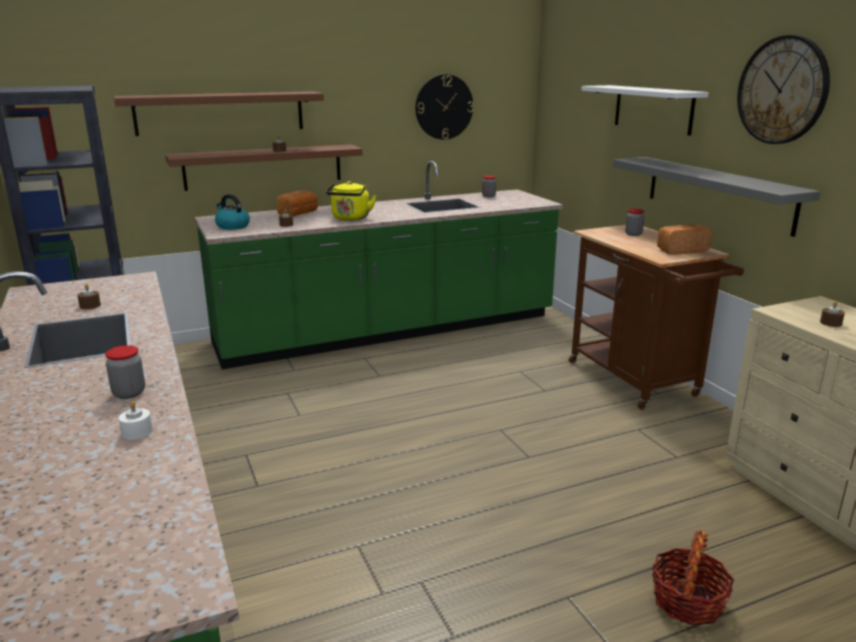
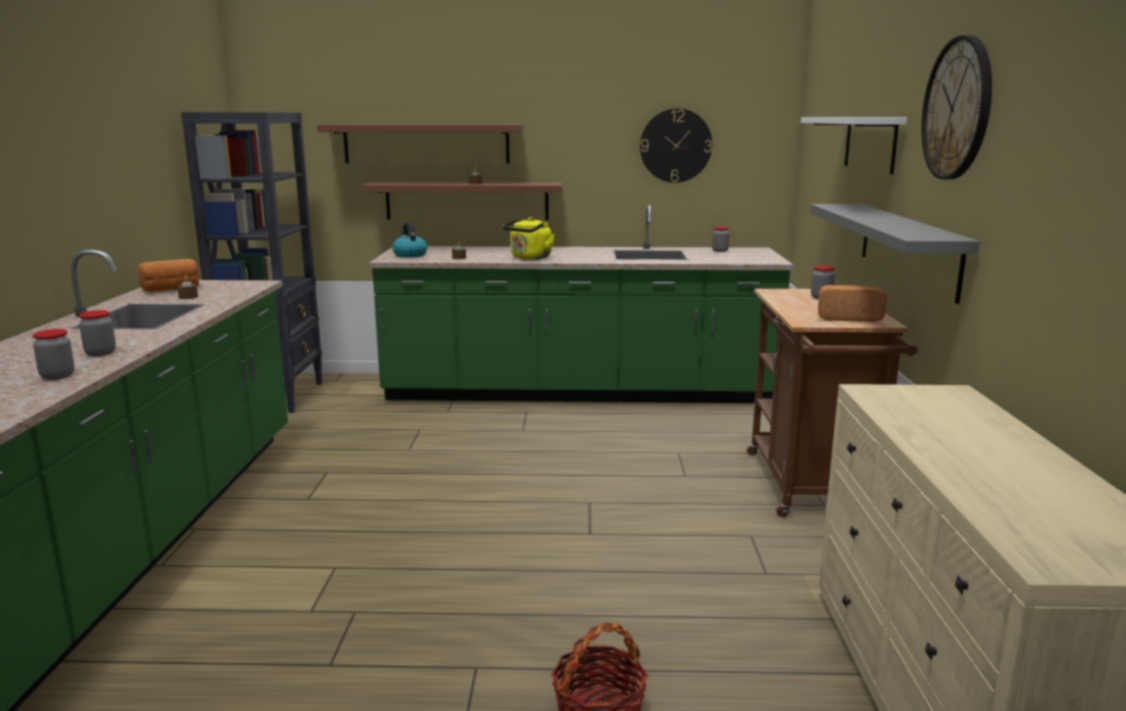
camera: 25 degrees right, 5 degrees down
(137, 432) = (57, 376): white candle -> jar
(299, 214) = (490, 250): bread -> bread (172, 290)
(830, 323) = (917, 411): brown candle -> none

